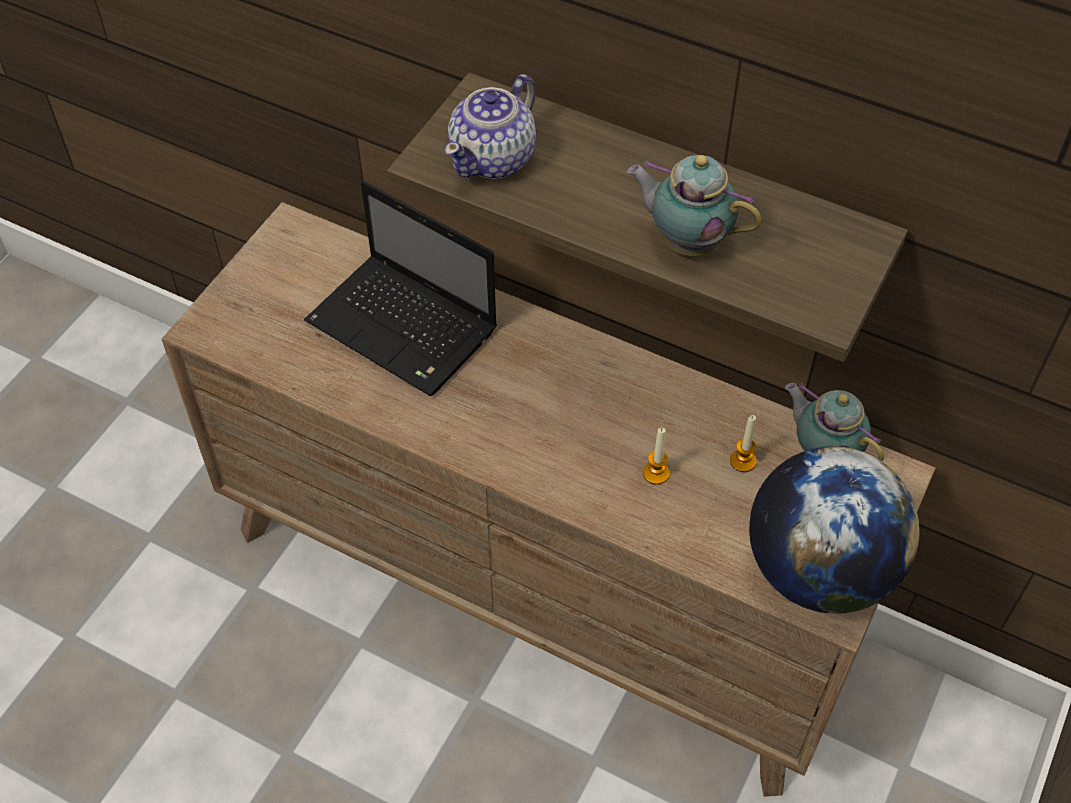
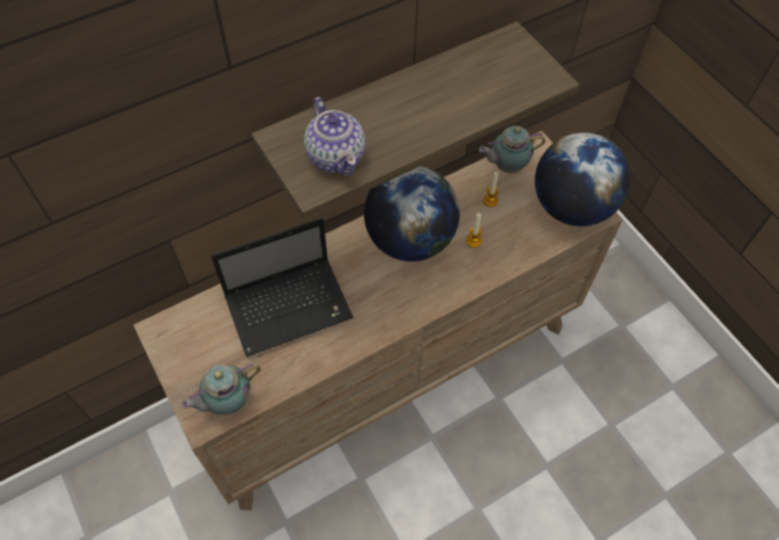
camera: 60 degrees left, 5 degrees up
(599, 399) = (409, 240): none -> globe
(686, 241) = (465, 106): teapot -> teapot (227, 401)

